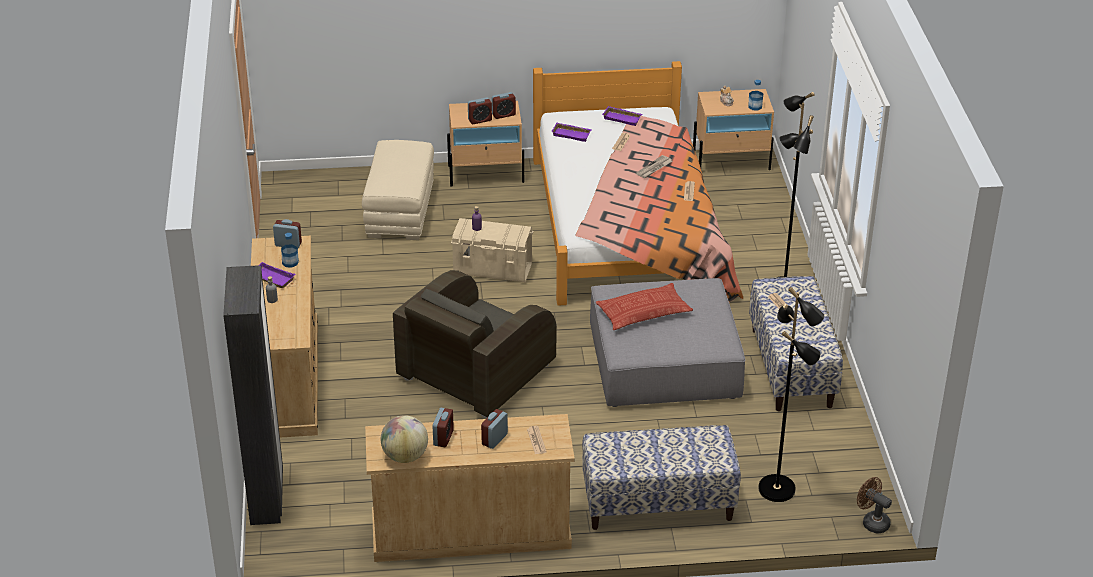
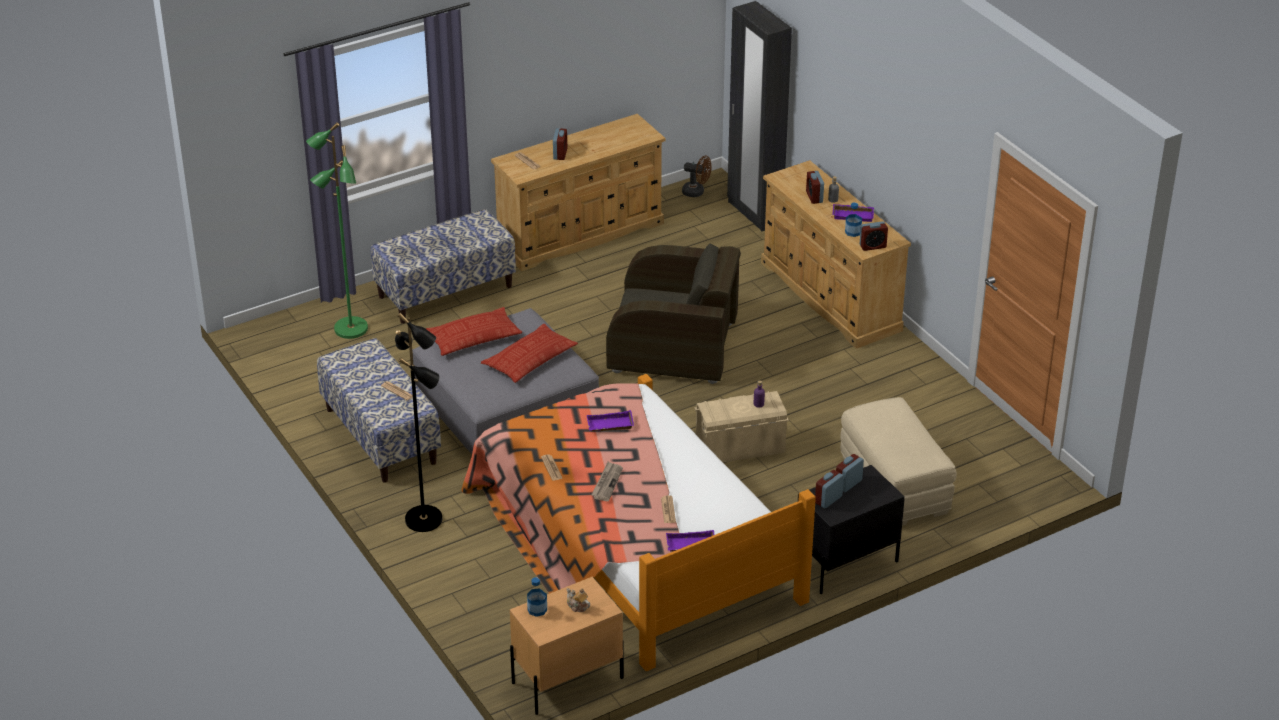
camera: 155 degrees right, 0 degrees up
(405, 456) = (617, 128): globe -> none
(443, 438) = (599, 145): alarm clock -> alarm clock (814, 197)
(475, 371) = (674, 347): brown armchair -> brown armchair turned 90 degrees clockwise
(486, 174) = (845, 563): beige nightstand -> black nightstand
(572, 134) = (734, 509): purple tray -> purple tray (609, 425)
(683, 347) = (473, 337): none -> pillow
(778, 489) = (350, 329): black floor lamp -> green floor lamp
(872, 522) = (260, 326): brown fan -> brown fan (696, 192)

